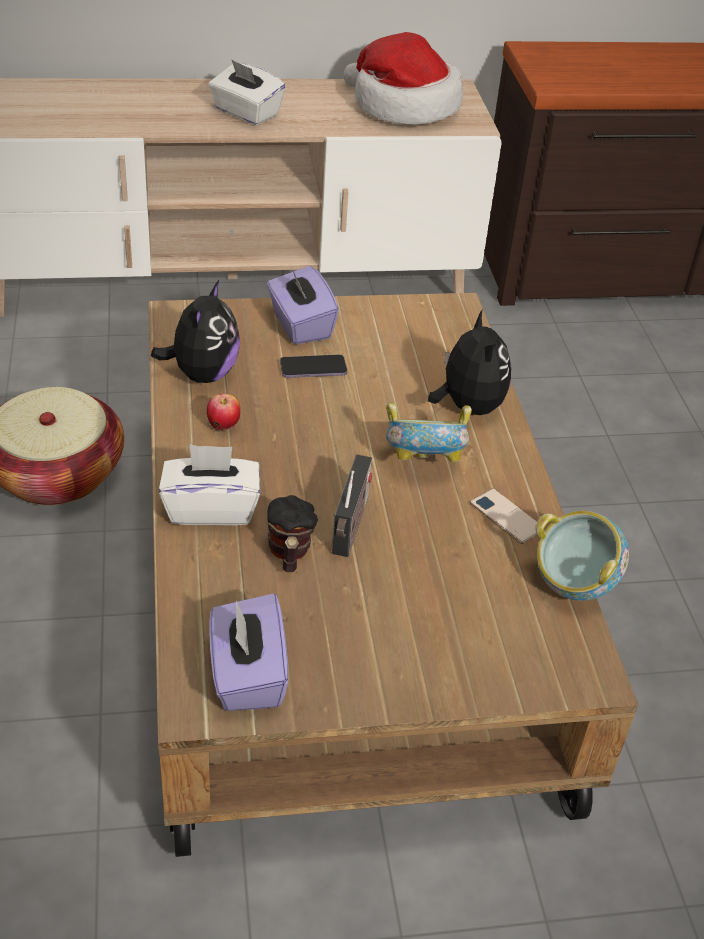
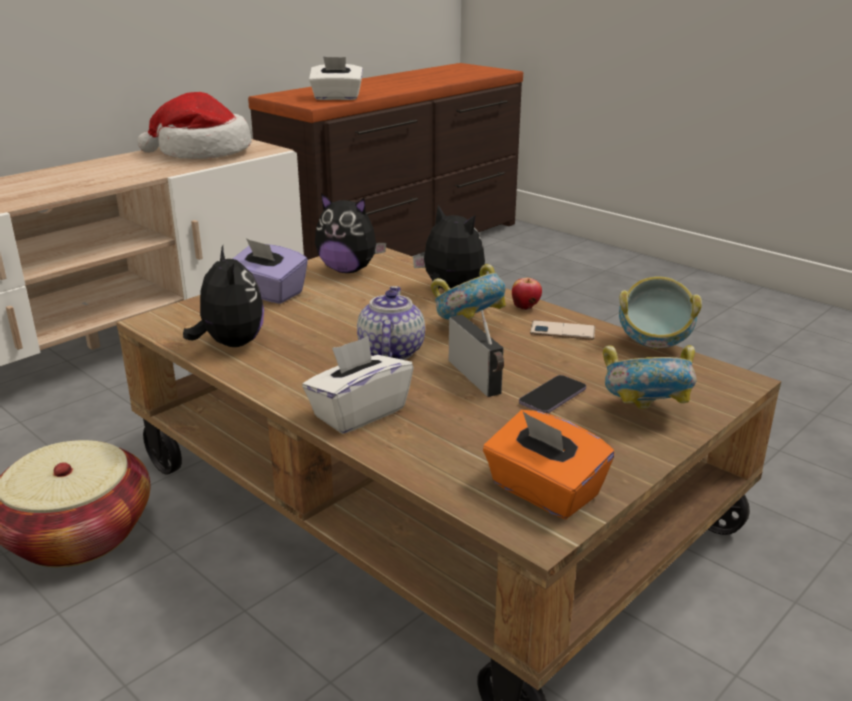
camera: 35 degrees left, 15 degrees down
(224, 427) = (294, 365): apple -> apple (525, 308)
(246, 113) = (81, 181): white tissue box -> white tissue box (337, 98)
(247, 675) = (543, 492): purple tissue box -> orange tissue box
(289, 554) = (458, 411): mug -> none
(313, 368) = (313, 311): phone -> phone (552, 397)
(318, 454) = (390, 351): none -> teapot
(407, 328) = (348, 270): none -> plush toy
(443, 656) = (645, 413): none -> bowl

